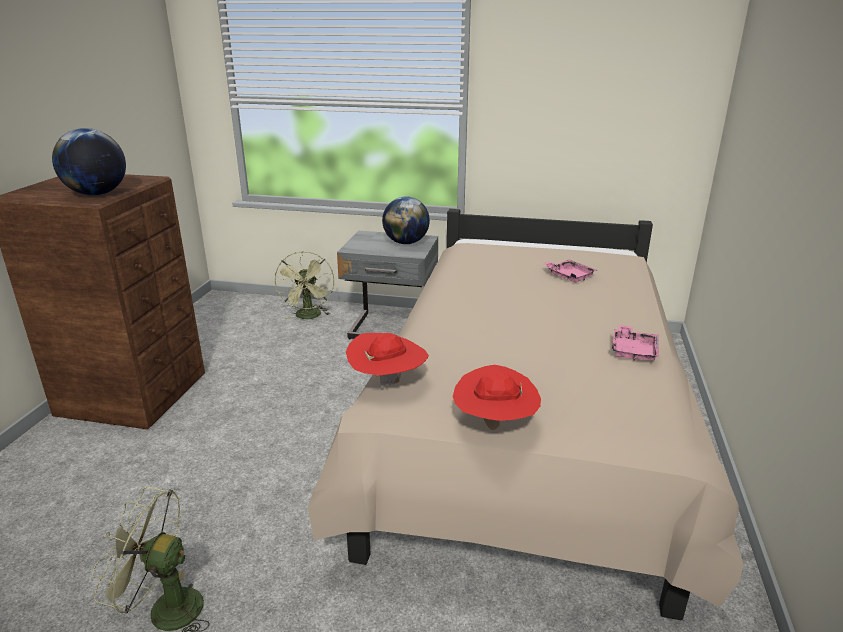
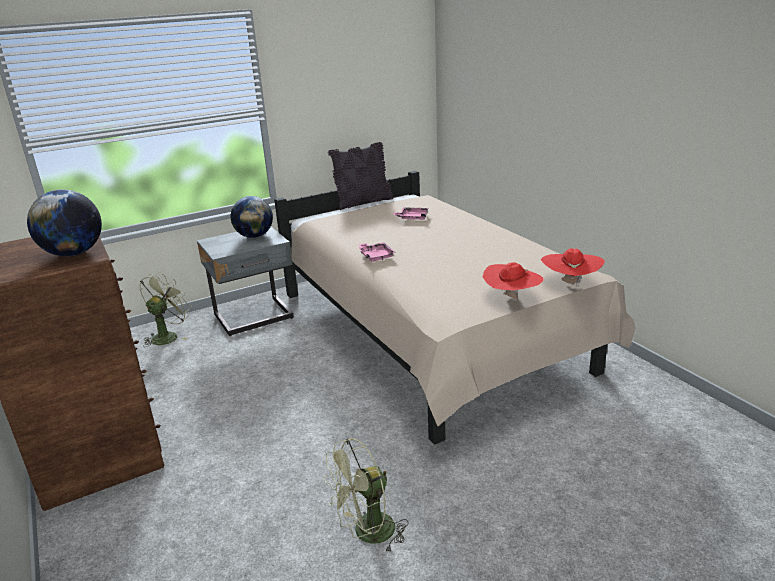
camera: 40 degrees left, 0 degrees up
(309, 317) = (168, 336): green fan -> green fan turned 105 degrees counterclockwise
(387, 382) = (424, 306): red hat -> red hat (570, 283)
(554, 242) = (363, 202): none -> black pillow
(633, 351) = (509, 242): pink tray -> pink tray (376, 256)

